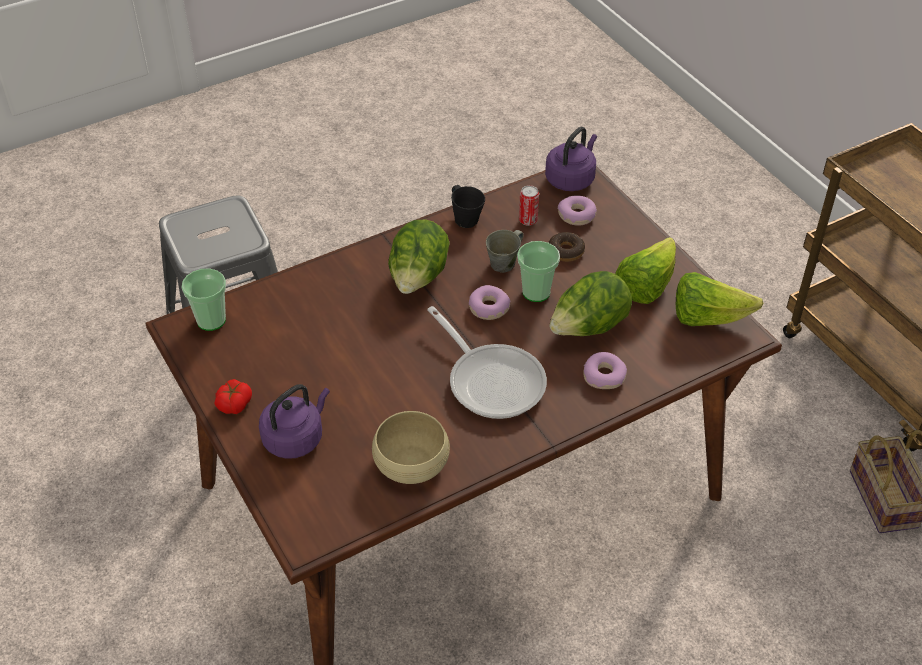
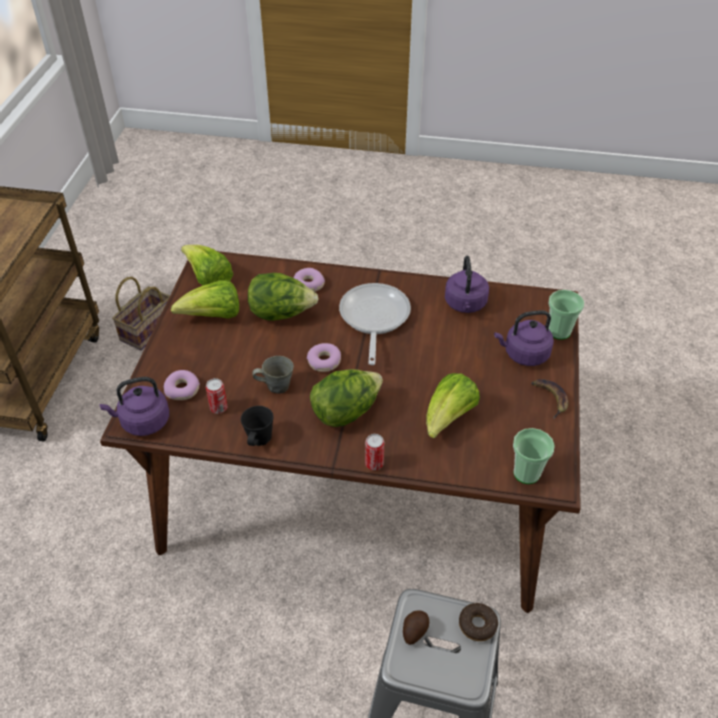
camera: 140 degrees left, 0 degrees up
(234, 404) = (550, 398): tomato -> banana
(239, 227) = (414, 630): none -> potato
(320, 326) = (448, 418): none -> lettuce
(351, 254) = (374, 464): none -> can
(411, 462) = (465, 305): beige bowl -> purple kettle
(536, 292) = (282, 353): cup -> cup (559, 331)
(566, 251) = (226, 368): donut -> donut (477, 625)

